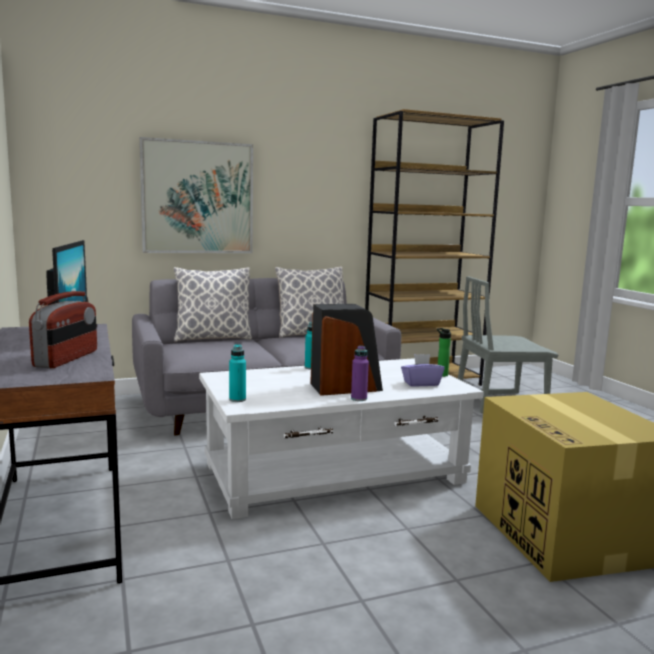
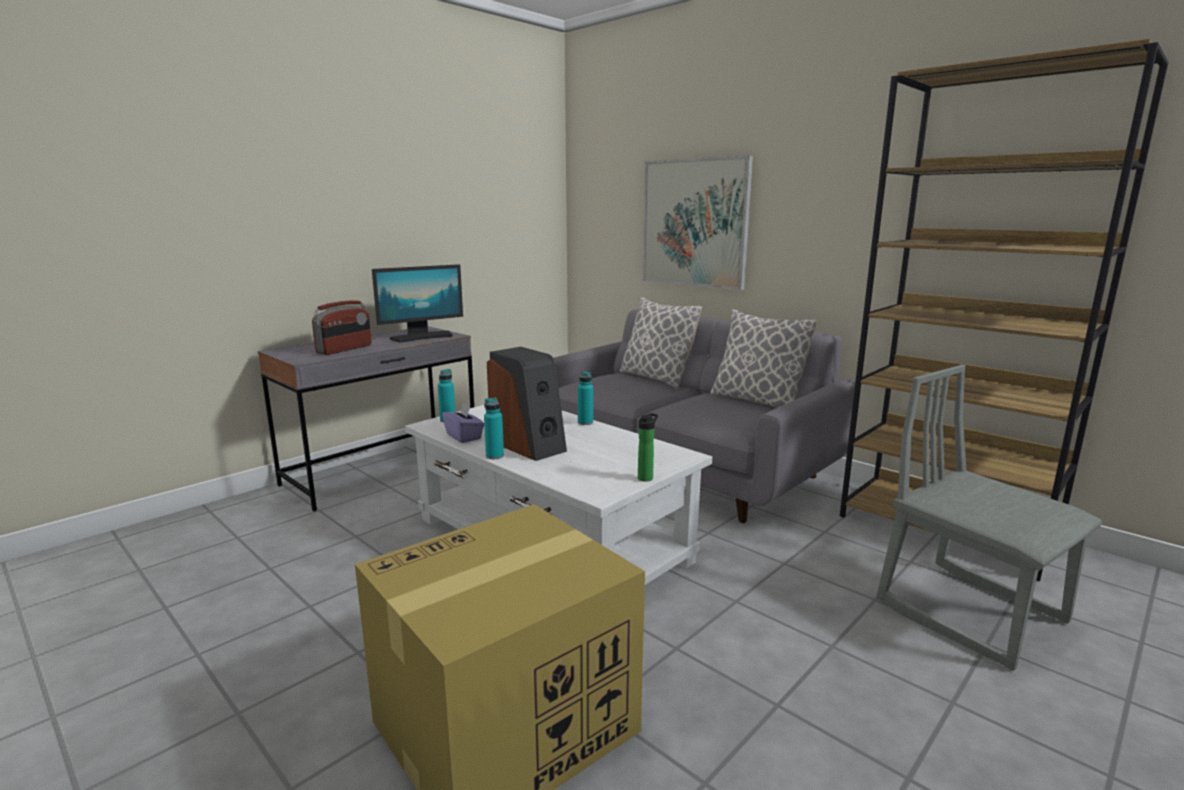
camera: 65 degrees right, 5 degrees up
(67, 359) = (345, 349): radio -> radio turned 45 degrees counterclockwise
(359, 398) = (494, 456): purple bottle -> turquoise bottle
(421, 383) = (589, 473): purple tissue box -> purple tissue box (464, 436)

